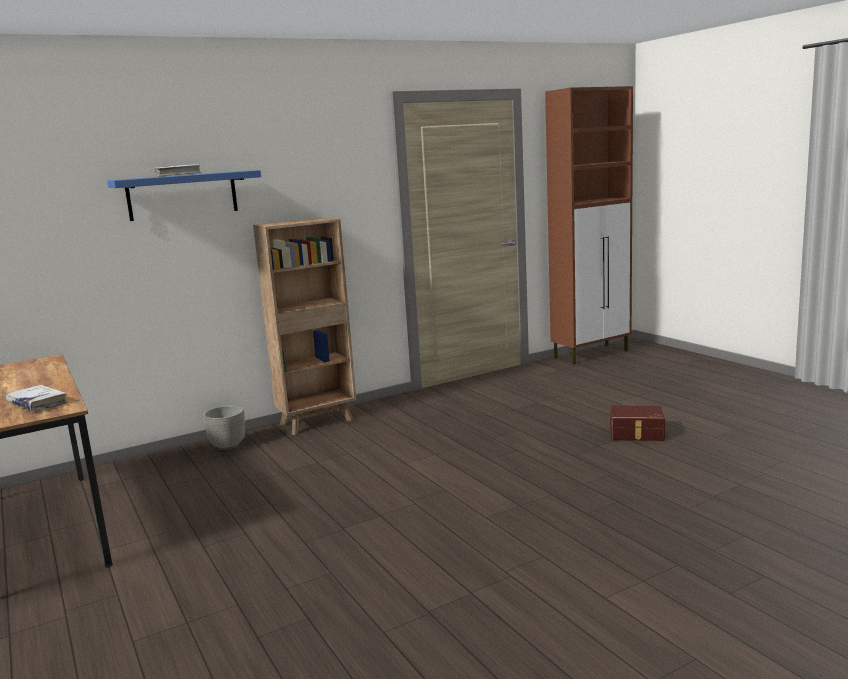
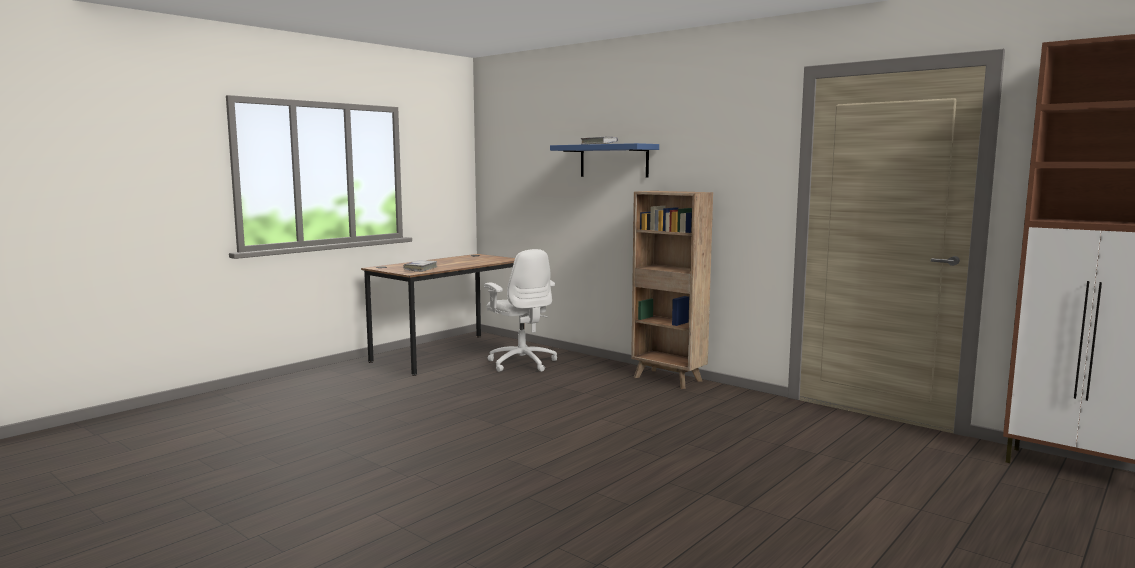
camera: 70 degrees right, 5 degrees down
(160, 485) = (521, 363): none -> white office chair
(227, 446) = (597, 365): grey planter -> none
(636, 434) = (763, 514): brown storage box -> none

